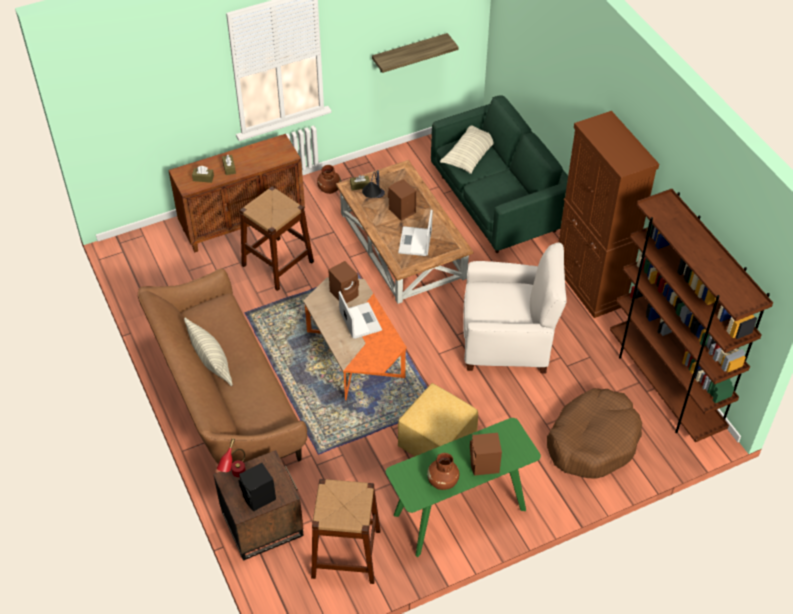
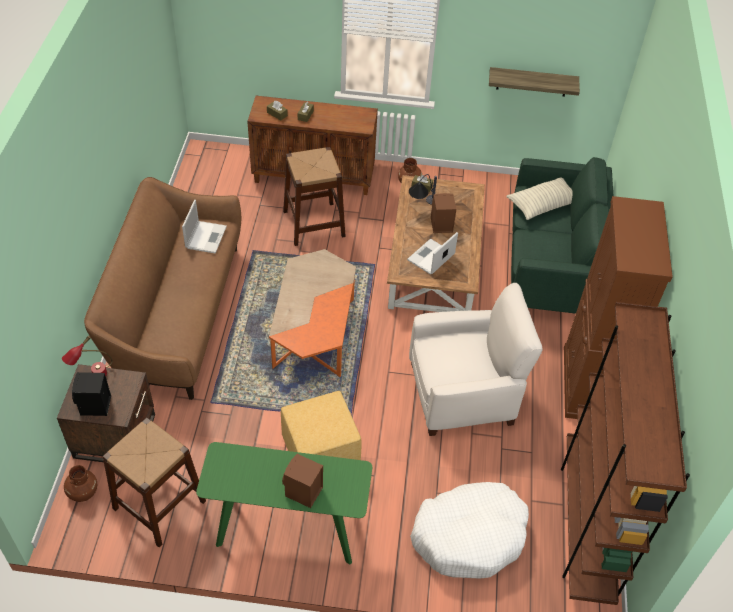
camera: 30 degrees right, 0 degrees up
(211, 363) = (167, 271): pillow -> none
(345, 293) = (328, 270): brown speaker -> none
(360, 320) = (321, 300): laptop -> laptop (206, 236)
(442, 481) = (251, 484): brown vase -> brown vase (82, 492)
(507, 340) = (463, 393): white armchair -> white armchair turned 45 degrees counterclockwise
(592, 441) = (469, 535): brown dog bed -> white dog bed

